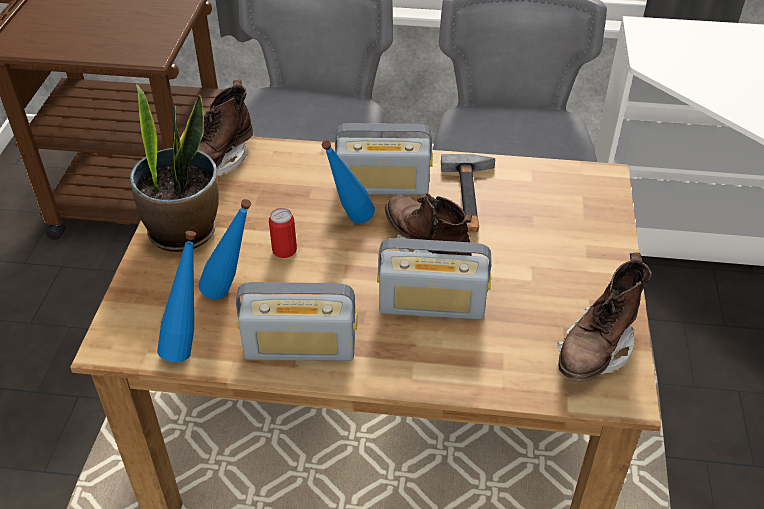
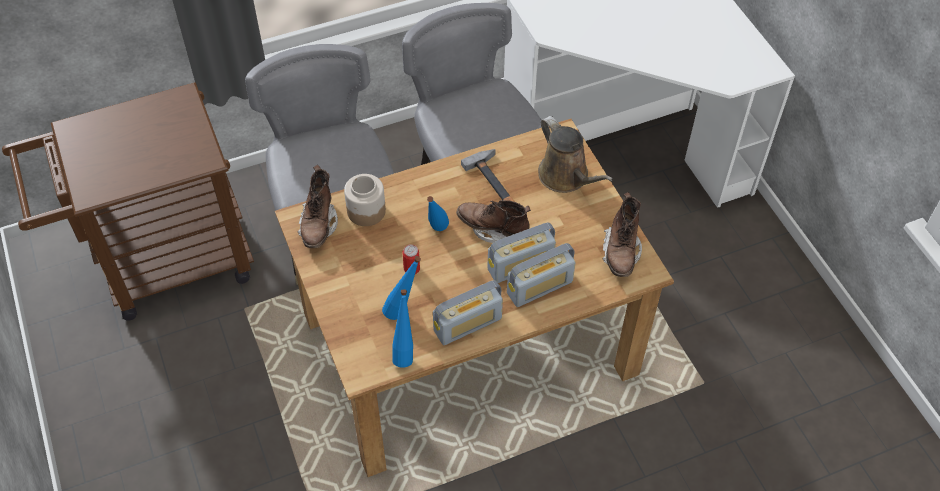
camera: 30 degrees left, 10 degrees up
(184, 230) = (339, 283): potted plant -> none
(283, 168) = (366, 211): none -> jar
(383, 186) = (437, 197): radio -> radio (539, 287)
(575, 226) = (566, 177): none -> brown watering can

